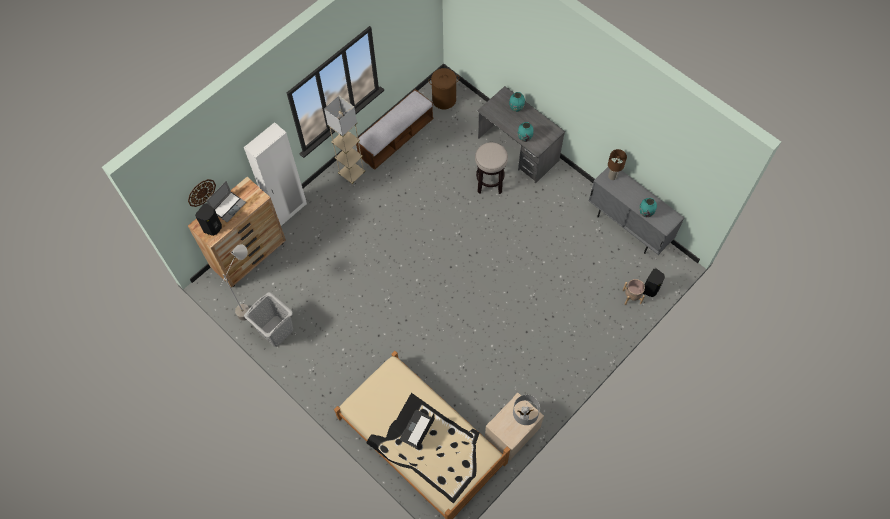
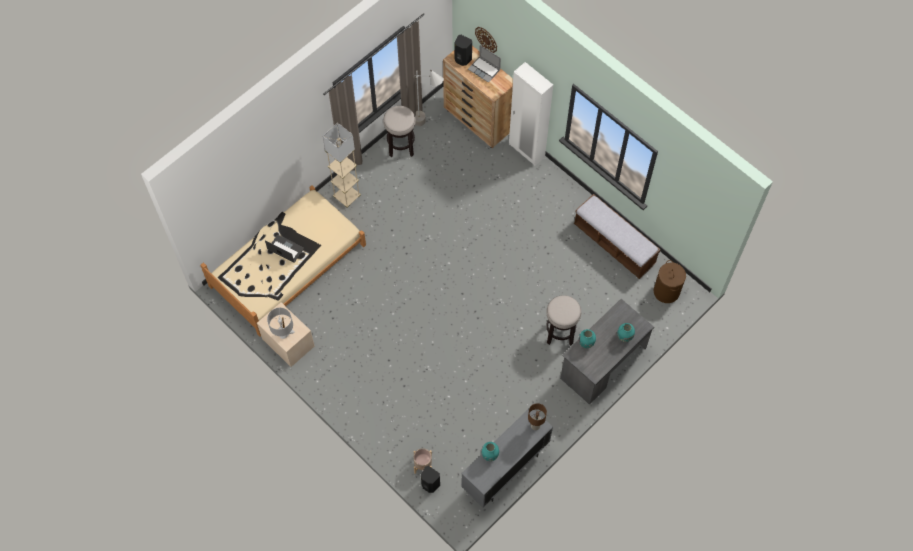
camera: 90 degrees right, 0 degrees up
(276, 330) = (401, 146): grey laundry basket -> stool
(351, 173) = (570, 204): beige floor lamp -> beige floor lamp (347, 196)

